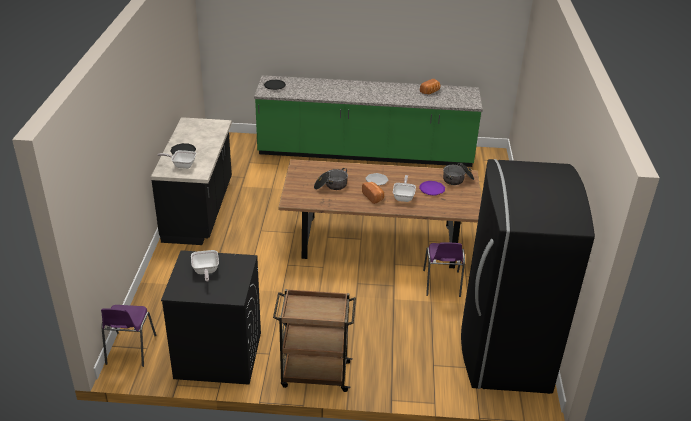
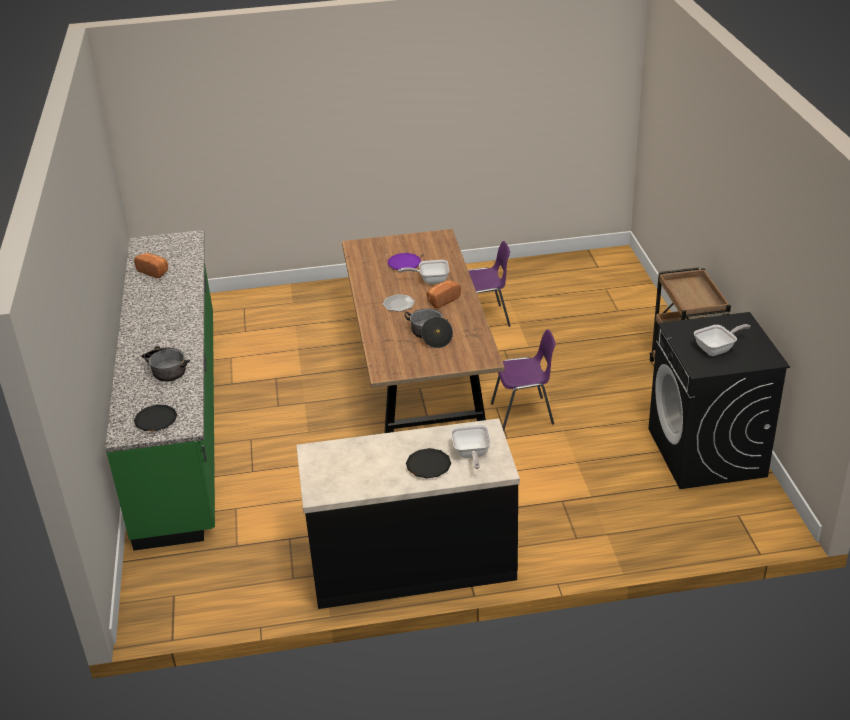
camera: 100 degrees left, 0 degrees up
(130, 350) = (753, 529): purple chair -> purple chair (524, 414)
(458, 179) = (371, 250): cooking pot -> cooking pot (166, 369)
(503, 350) = (569, 275): black fridge -> none

